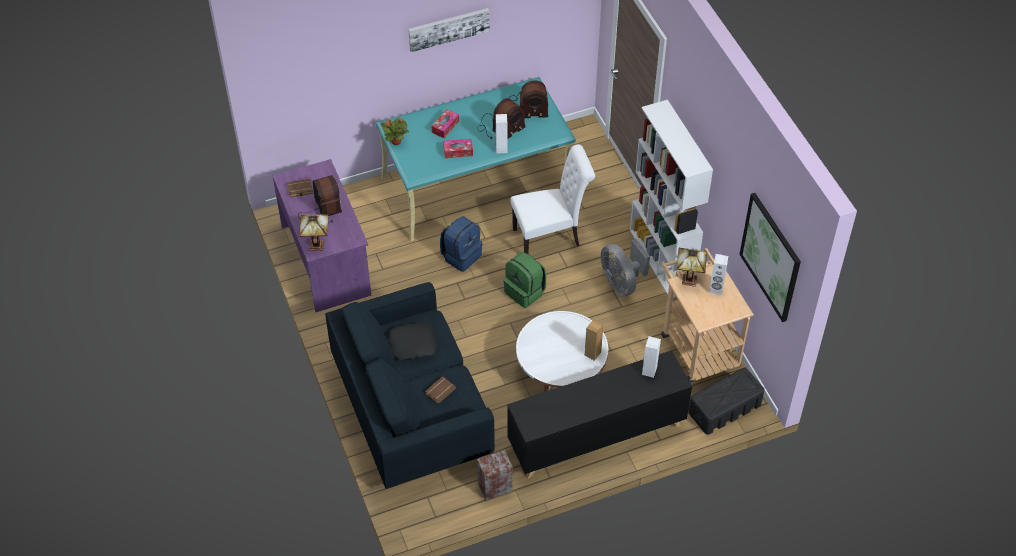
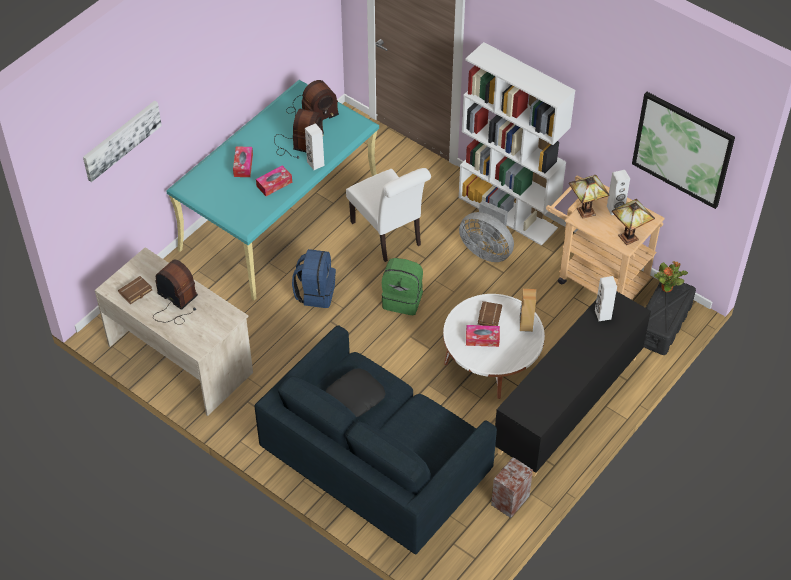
camera: 30 degrees left, 0 degrees up
(317, 244) = (196, 339): table lamp -> table lamp (629, 236)
(327, 260) = (181, 358): purple desk -> beige desk
(396, 141) = (204, 200): potted plant -> potted plant (667, 288)
(440, 390) = (415, 429): brown book -> brown book (488, 315)
(448, 28) = (218, 57): picture -> picture (121, 139)
(549, 348) = (482, 339): none -> tissue box
(550, 237) = (389, 236): white chair -> white chair turned 105 degrees clockwise

